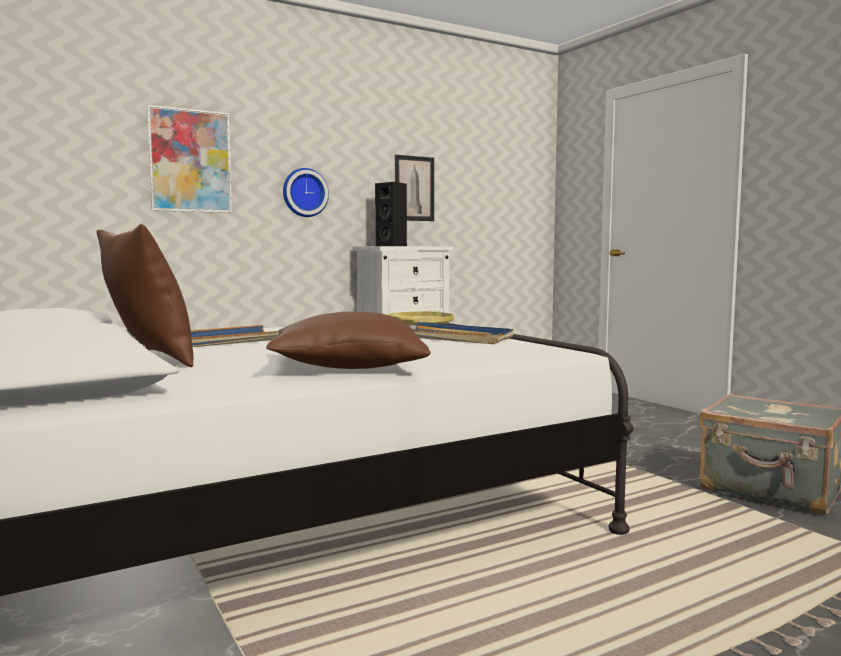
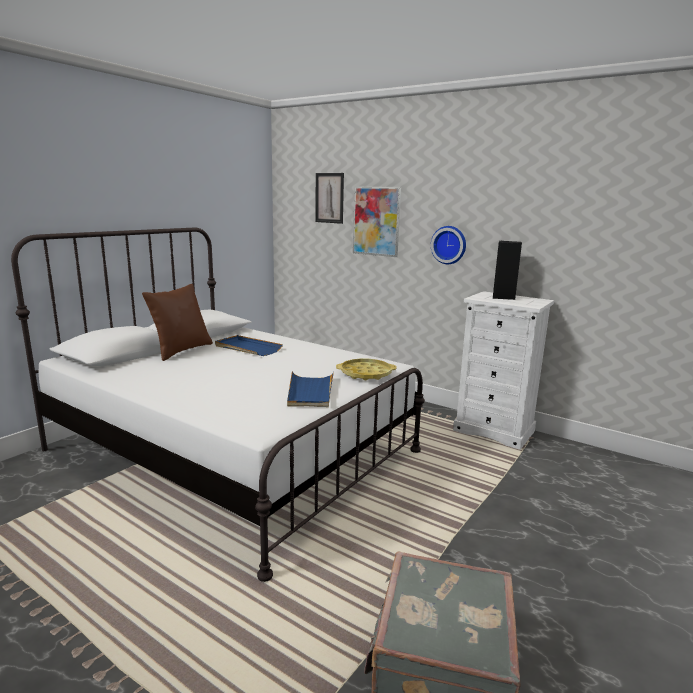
camera: 65 degrees right, 10 degrees up
(347, 366) = (174, 385): brown pillow -> none
(414, 188) = (554, 244): picture -> picture (329, 198)

